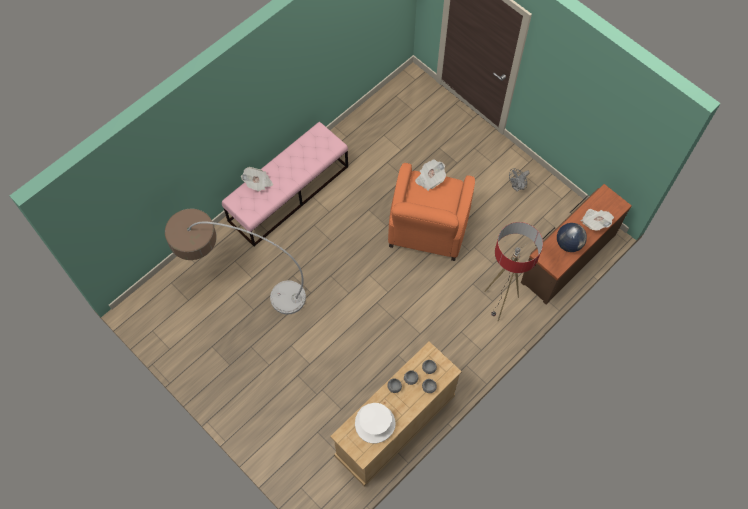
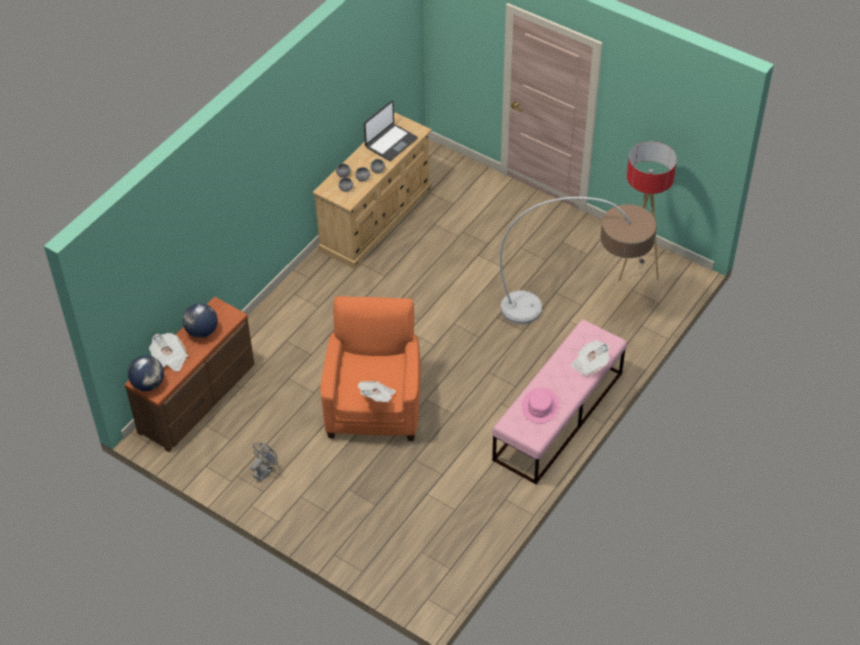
camera: 170 degrees right, 15 degrees down
(307, 154) = (540, 406): none -> pink hat
(375, 423) = (390, 142): white hat -> laptop
(500, 303) = (277, 340): floor lamp -> floor lamp (637, 271)
(612, 201) = (148, 384): none -> globe

